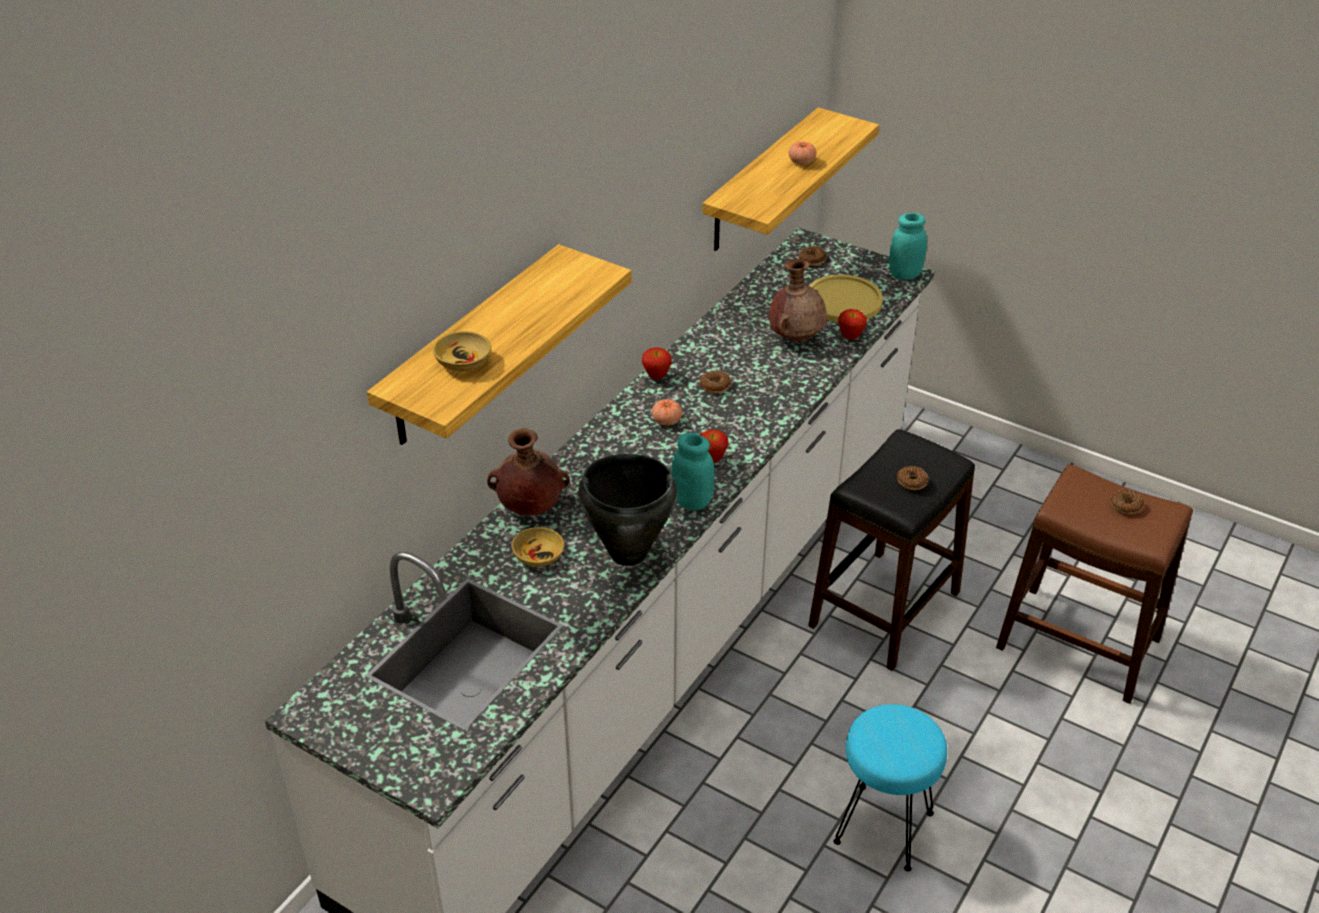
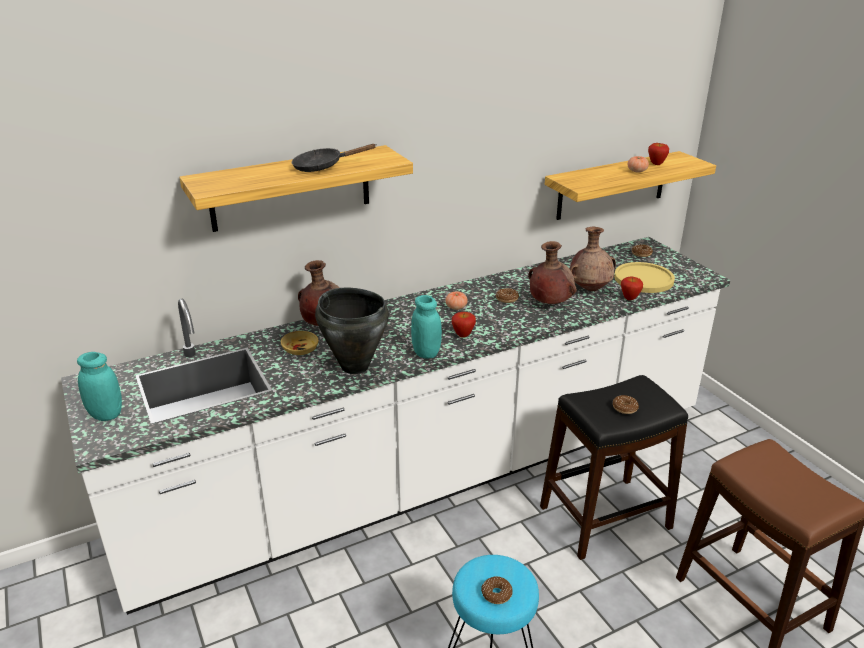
camera: 30 degrees right, 10 degrees down
(462, 362) = (249, 176): beige bowl -> none
(532, 313) = (323, 167): none -> black frying pan
(656, 377) = (473, 284): apple -> apple (656, 164)
(768, 375) = (549, 303): none -> brown vase
(905, 274) = (704, 276): turquoise jar -> turquoise jar (106, 414)
(1125, 505) = (800, 482): donut -> donut (496, 594)

